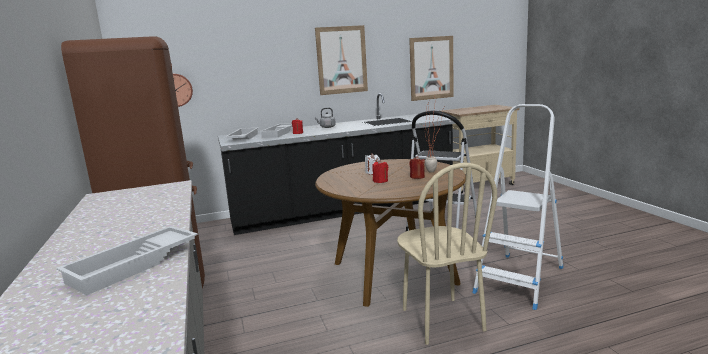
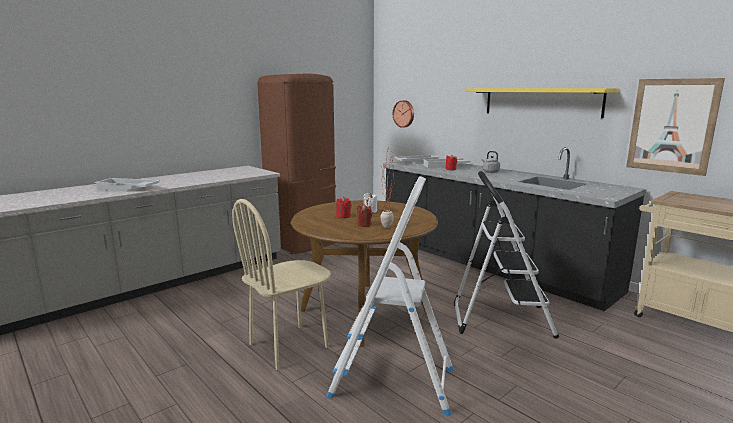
camera: 65 degrees right, 0 degrees up
(341, 60) = (541, 102): picture -> yellow shelf

